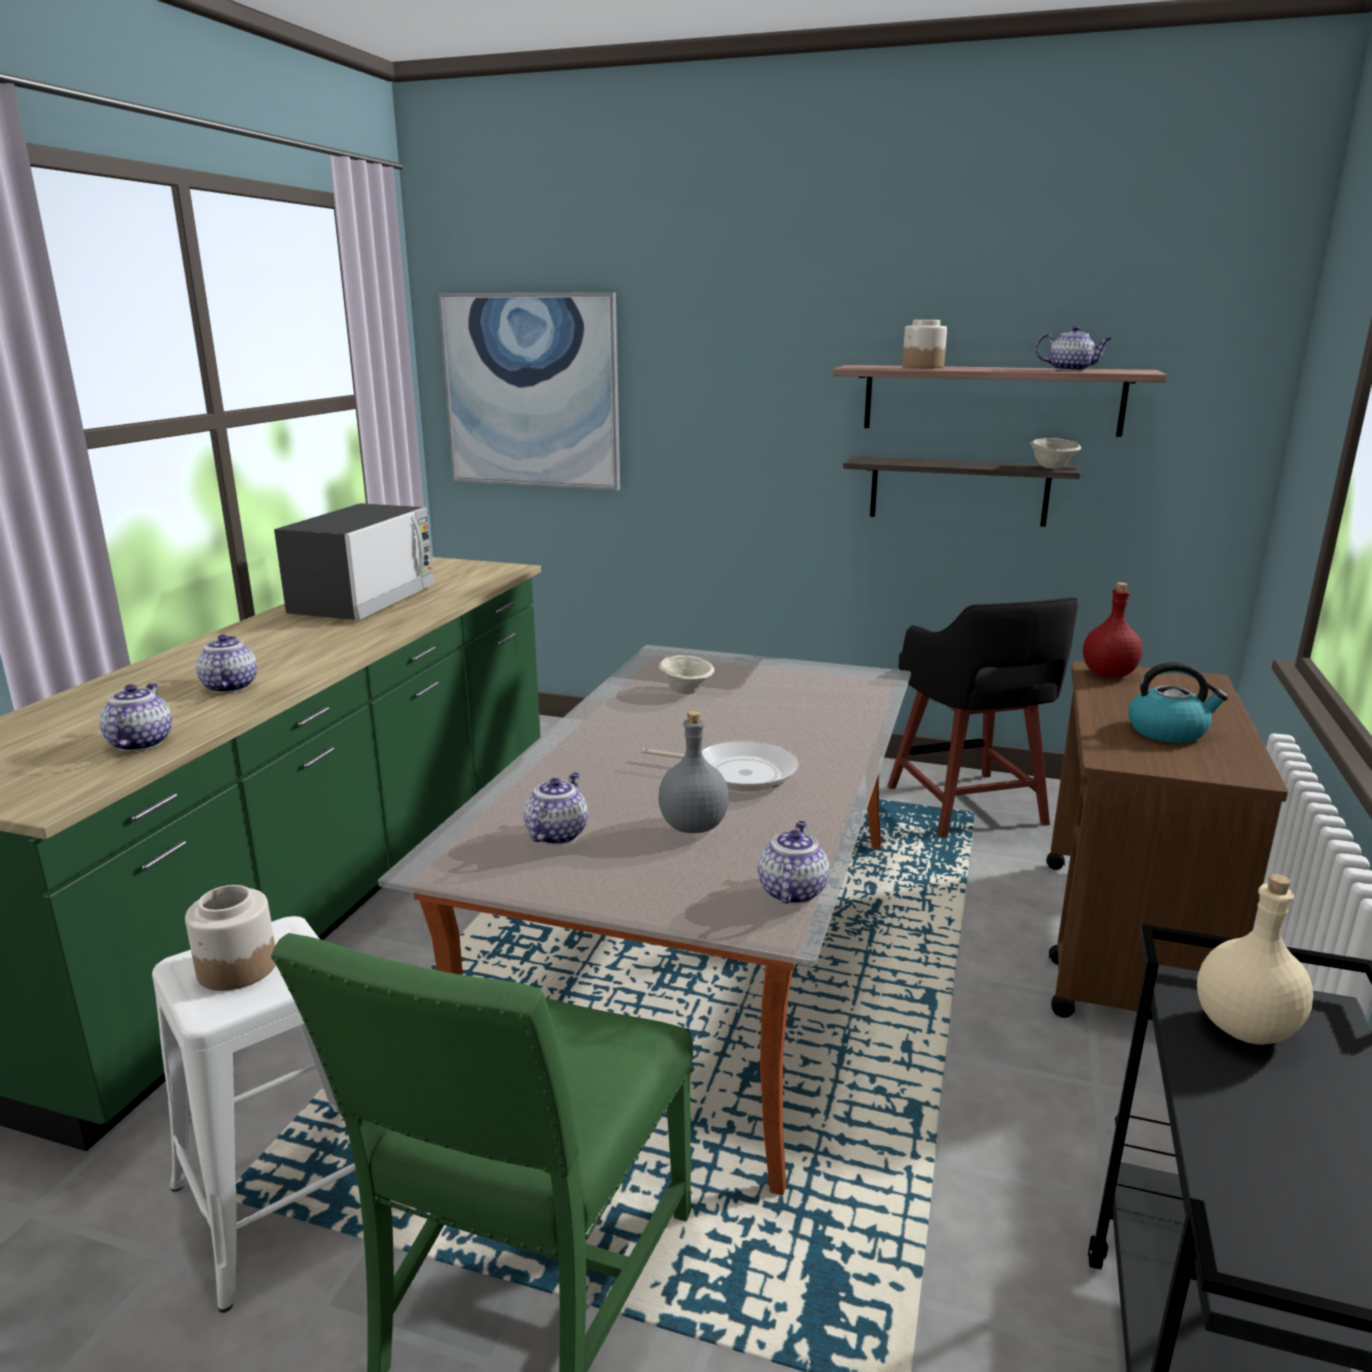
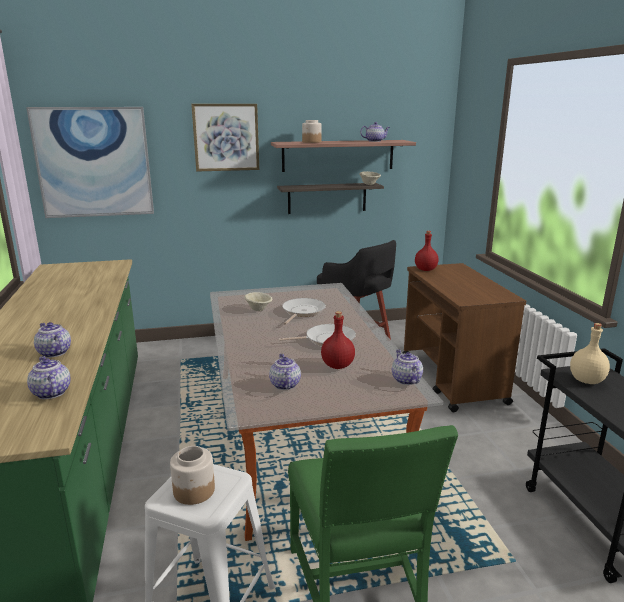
camera: 30 degrees left, 0 degrees up
(364, 601) = (58, 293): microwave -> none
(693, 826) = (337, 365): grey bottle -> red bottle
(758, 353) = (226, 137): none -> picture
(759, 711) = (302, 312): none -> frying pan
(1168, 731) = (469, 287): kettle -> none

